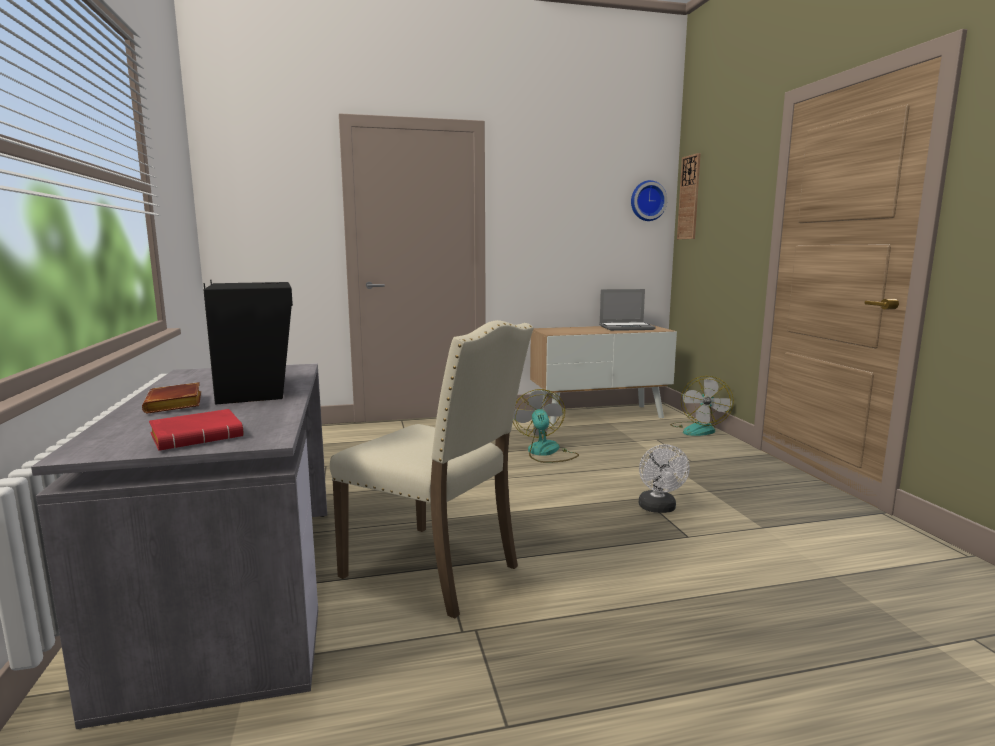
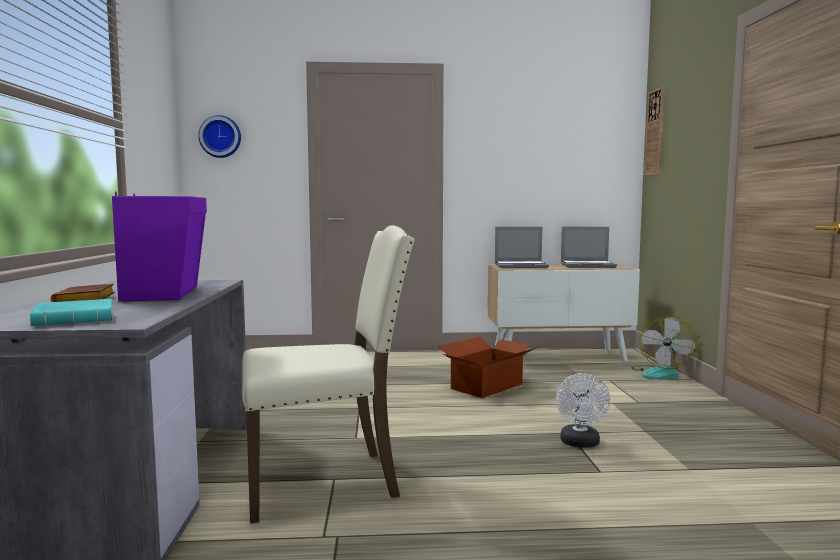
camera: 10 degrees right, 5 degrees down
(199, 436) = (77, 319): red book -> turquoise book
(257, 389) = (166, 293): black speaker -> purple speaker
(435, 570) = (325, 481): beige chair -> beige chair turned 60 degrees counterclockwise
(546, 452) = (486, 386): fan -> cardboard box
(565, 330) = (521, 266): none -> laptop
(647, 201) = (612, 137): wall clock -> wall clock (220, 137)

